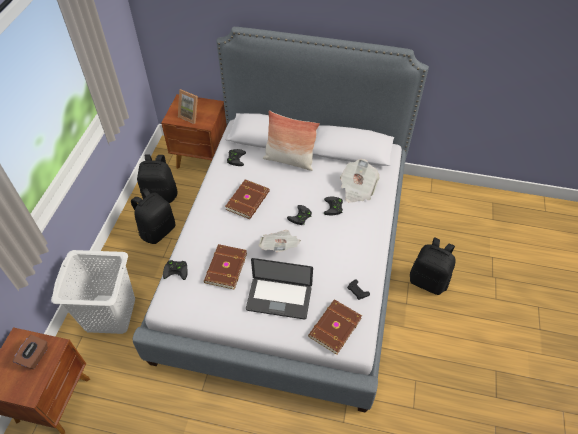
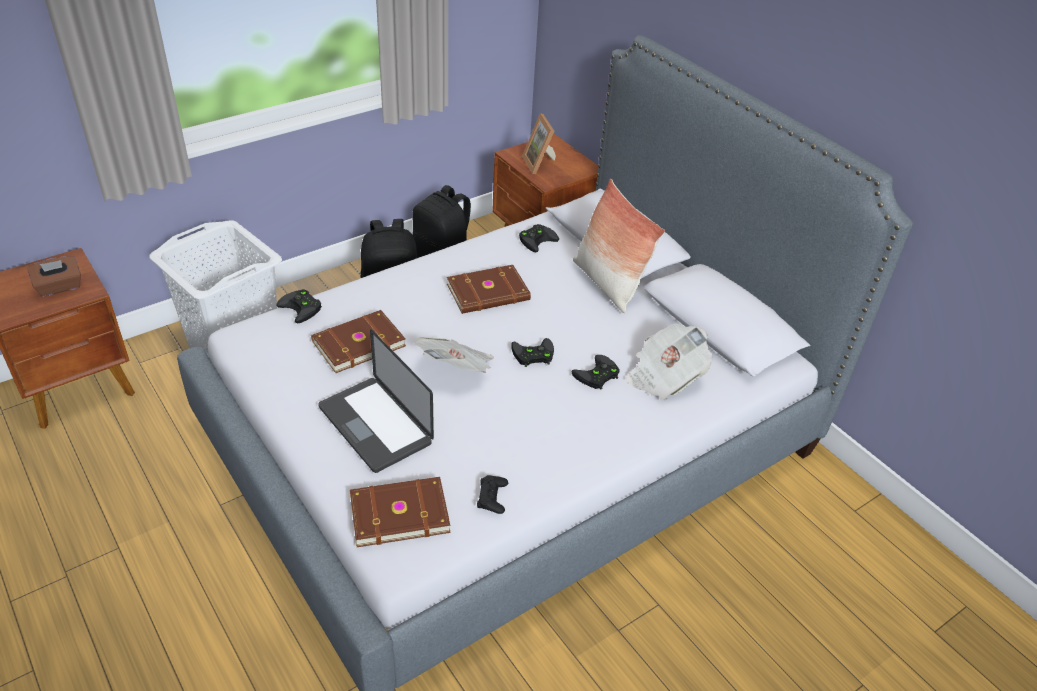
camera: 40 degrees right, 10 degrees down
(428, 280) = (696, 628): black backpack -> none

